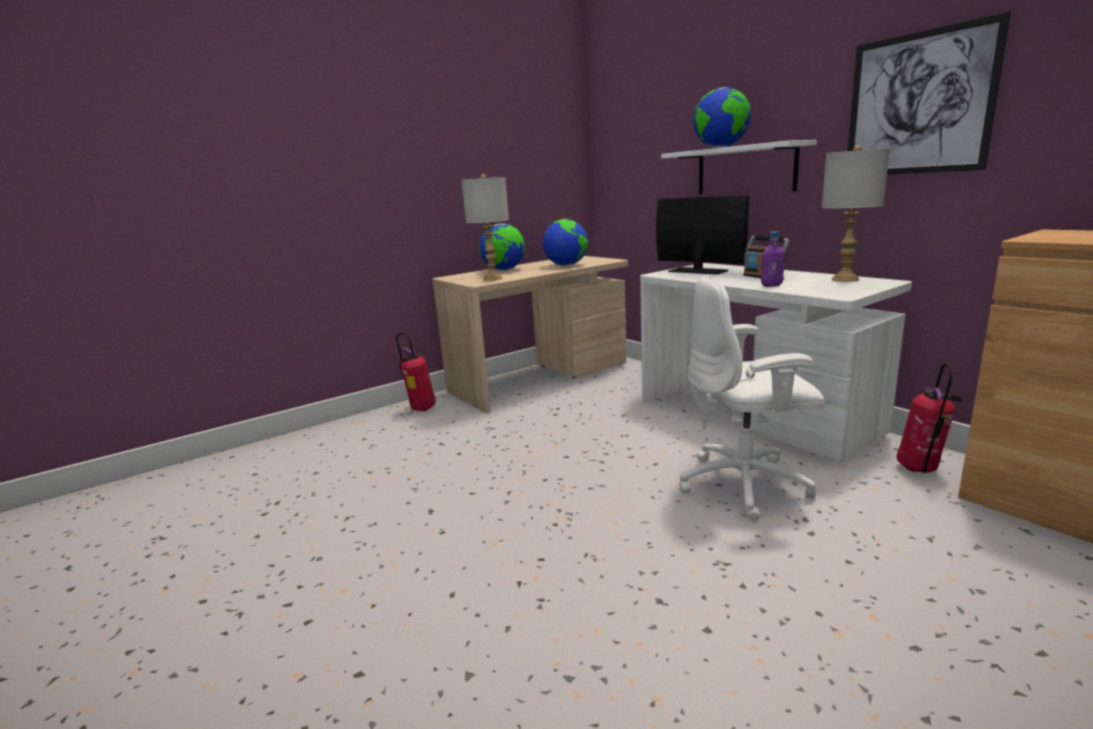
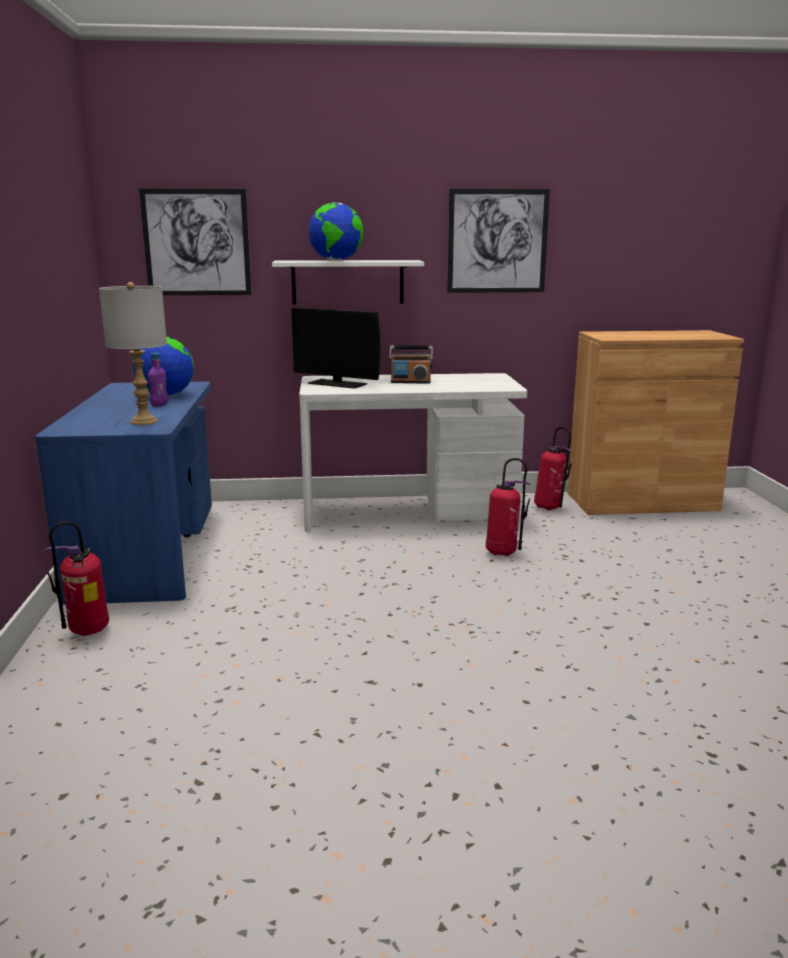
camera: 60 degrees left, 0 degrees up
(504, 270) = (103, 411): globe -> none
(540, 378) = (149, 550): beige desk -> blue desk
(638, 142) = (196, 242): none -> picture
(697, 271) = (337, 384): monitor -> monitor turned 135 degrees counterclockwise
(745, 485) = (503, 553): white office chair -> fire extinguisher
(771, 286) = (444, 387): purple bottle -> purple bottle (159, 405)
(845, 279) = (467, 376): grey table lamp -> none

